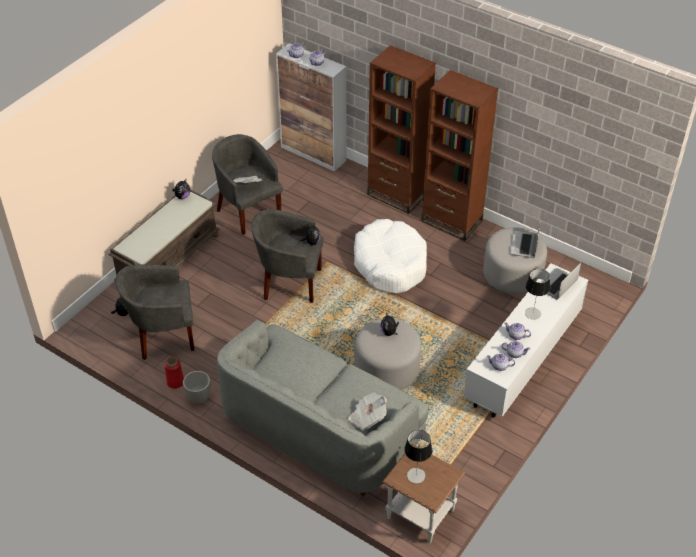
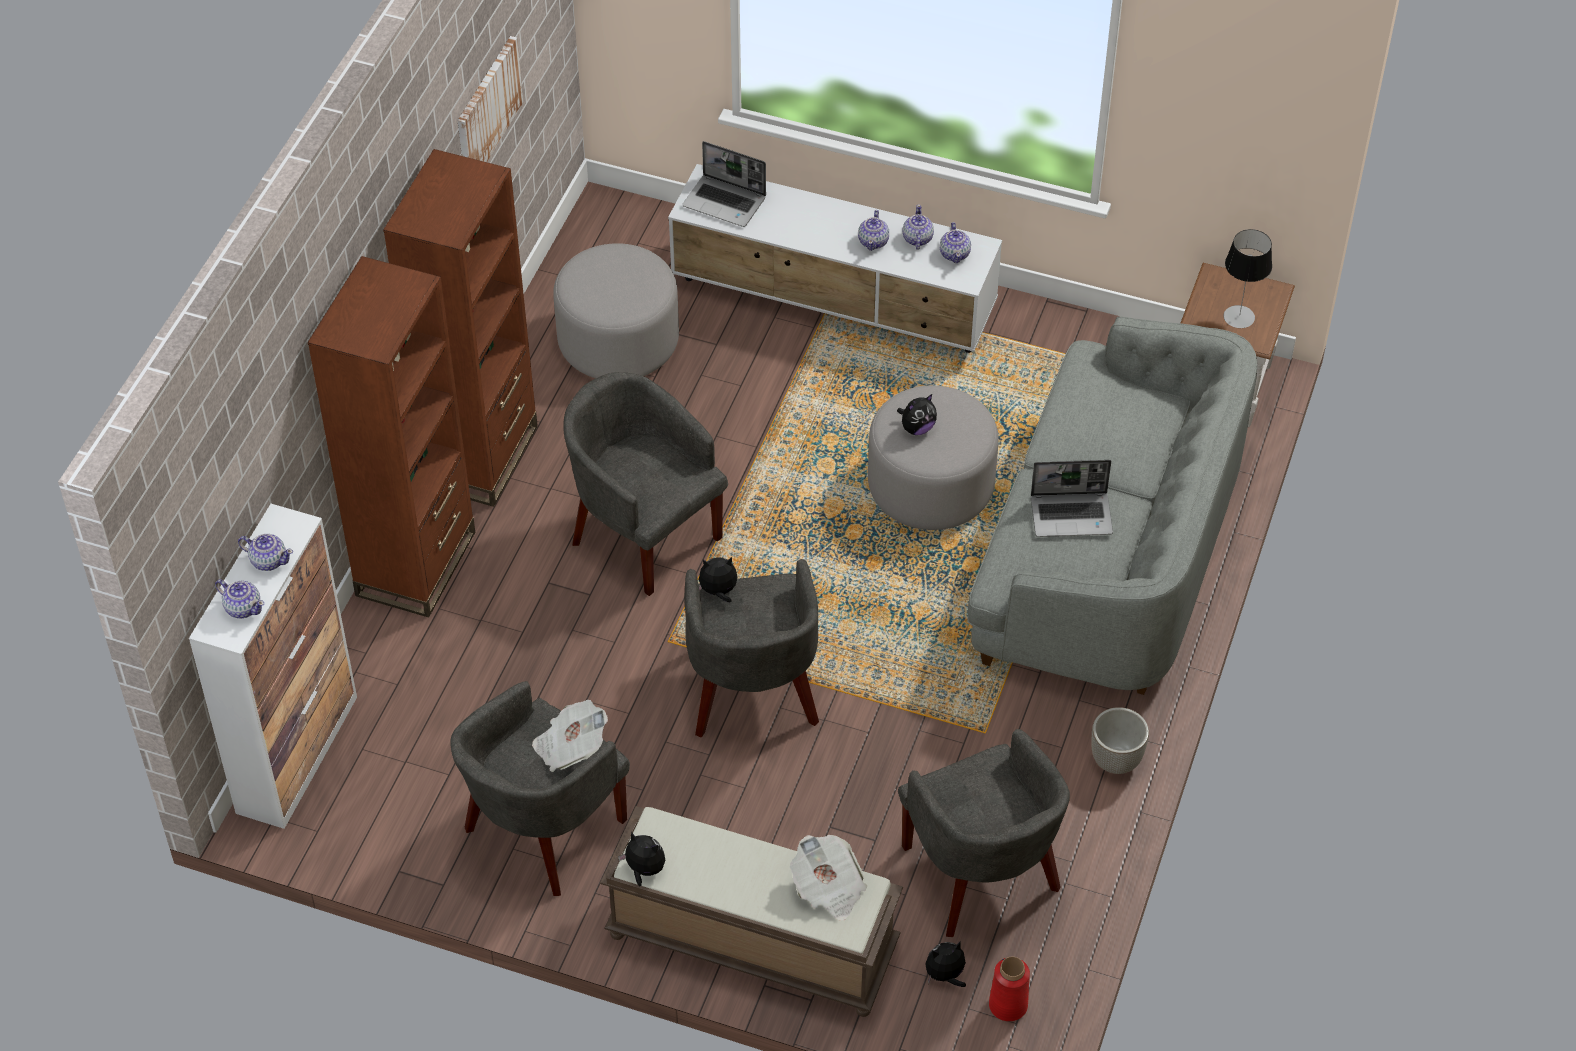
camera: 105 degrees left, 5 degrees up
(175, 382) = (1094, 813): red vase -> red vase (1008, 1005)
(367, 417) = (1143, 406): newspaper -> newspaper (828, 888)
(390, 264) = (644, 534): white dog bed -> grey armchair
(524, 245) = (613, 270): laptop -> laptop (1072, 515)
(533, 313) = (810, 226): table lamp -> none
(553, 135) = (487, 110): none -> picture

